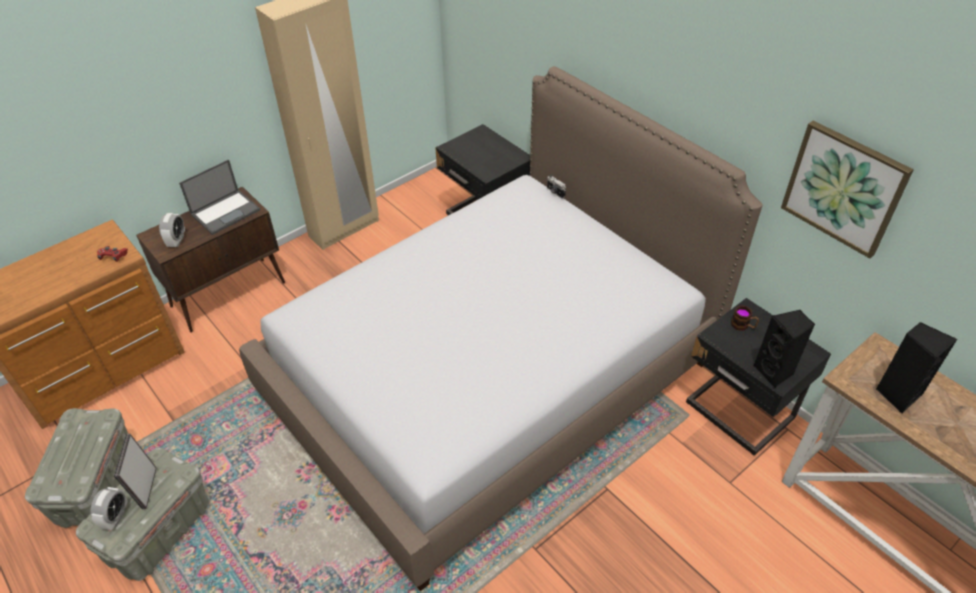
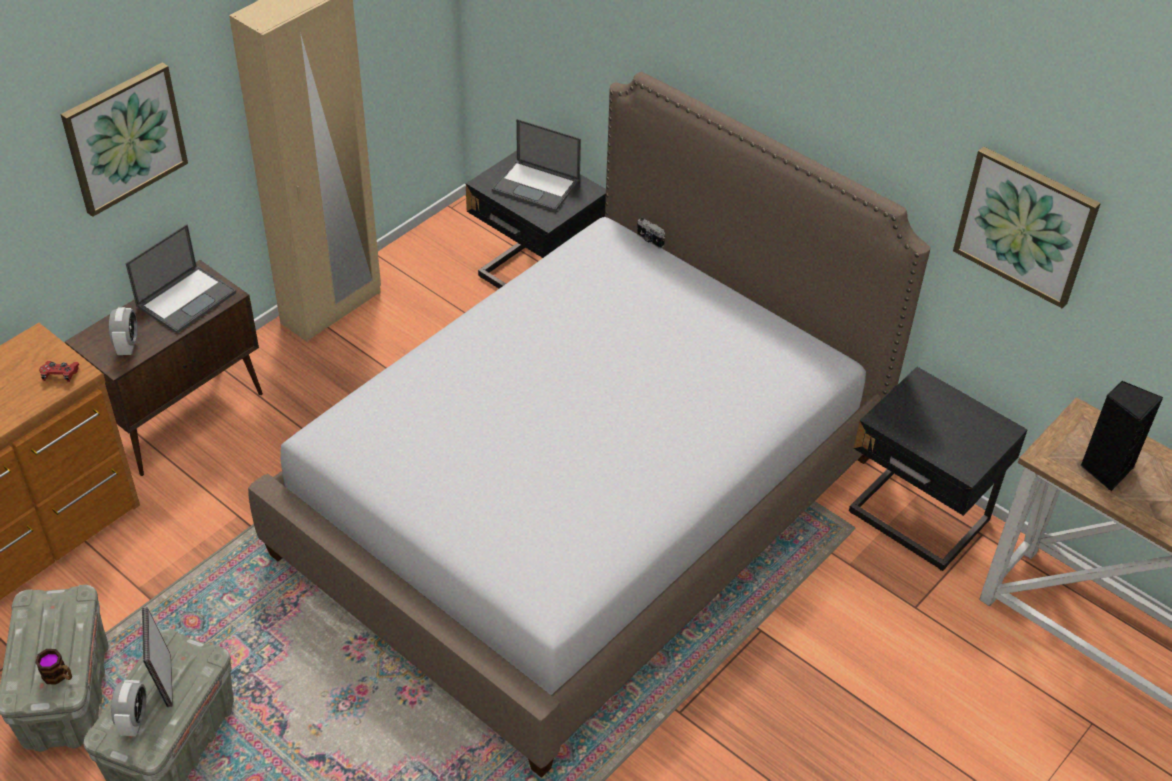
camera: 10 degrees left, 0 degrees up
(175, 91) = (124, 138): none -> picture
(484, 152) = (537, 186): none -> laptop
(743, 326) = (916, 403): mug -> mug (59, 676)
(774, 373) = (961, 459): black speaker -> none

